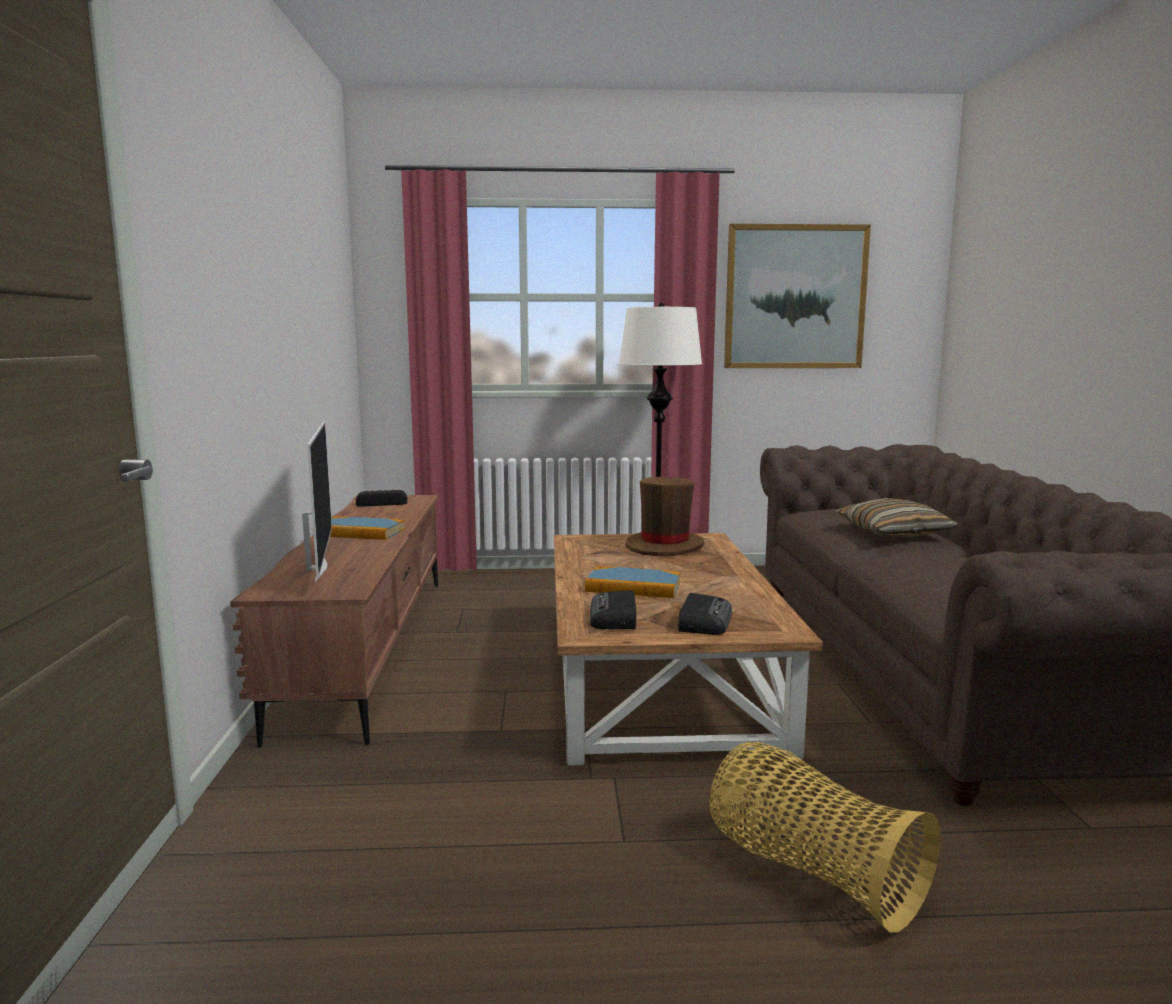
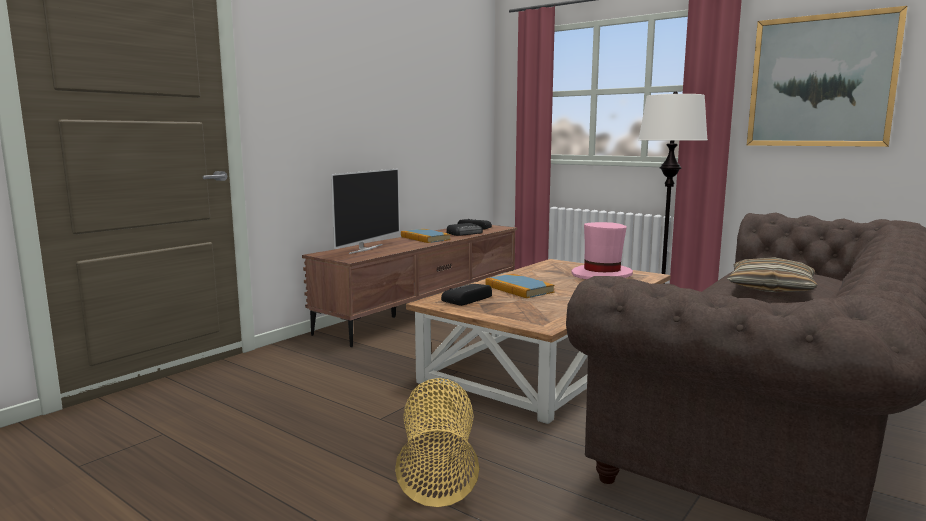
camera: 40 degrees right, 0 degrees up
(665, 546) = (602, 274): brown hat -> pink hat
(704, 621) = (510, 311): radio -> radio (465, 233)

